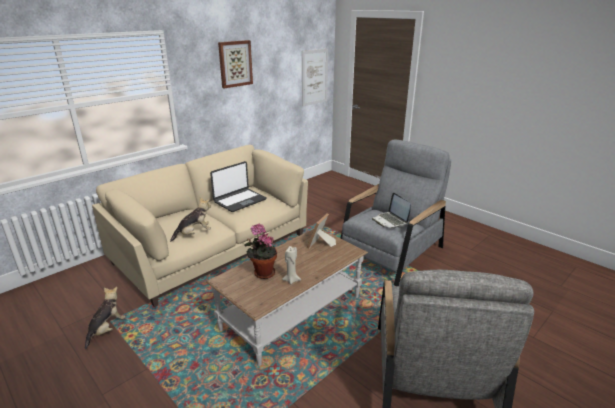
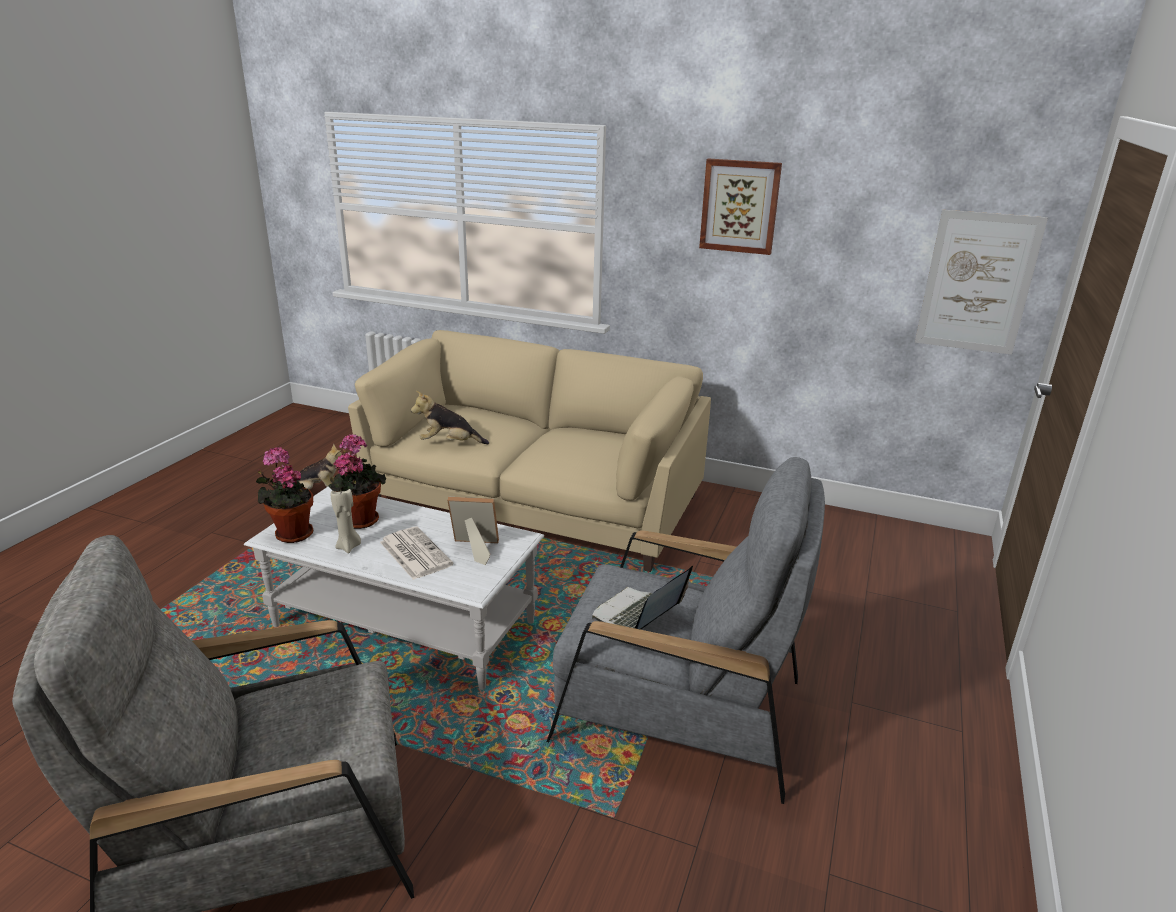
camera: 65 degrees right, 0 degrees up
(194, 234) = (449, 443): plush toy -> plush toy turned 150 degrees clockwise
(239, 200) = (579, 444): laptop -> none
(260, 299) = (291, 533): none -> potted plant
(292, 313) = (405, 624): brown coffee table -> white coffee table
(312, 261) = (414, 553): none -> newspaper

